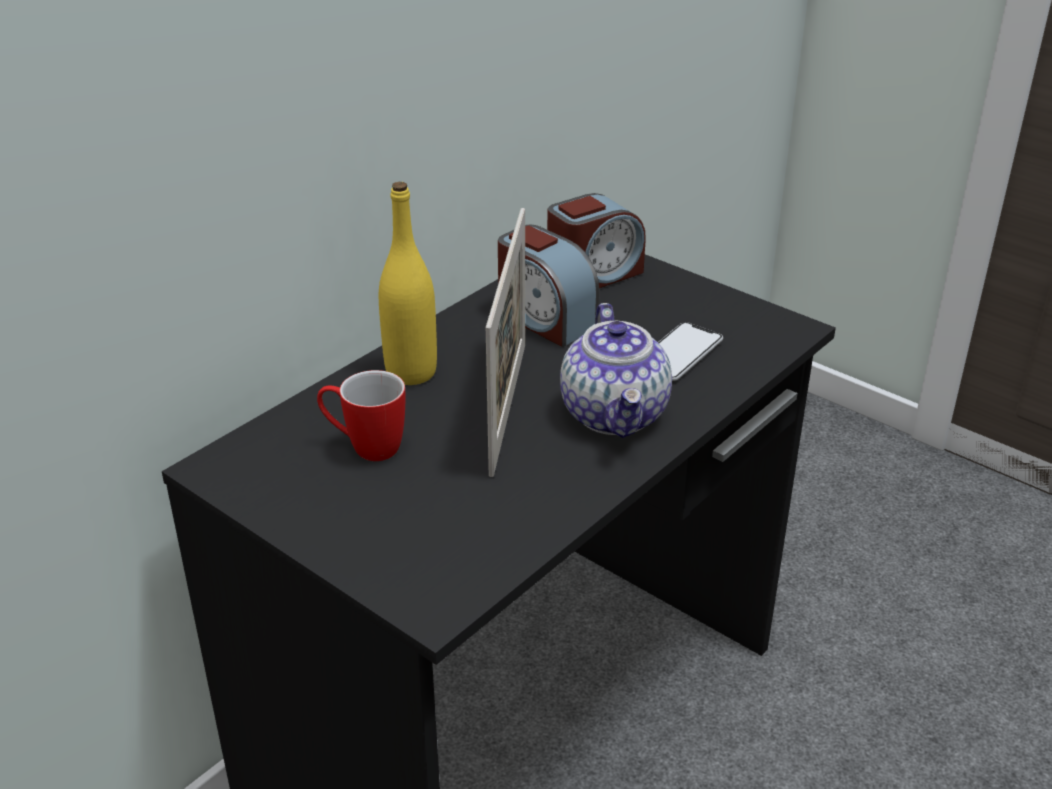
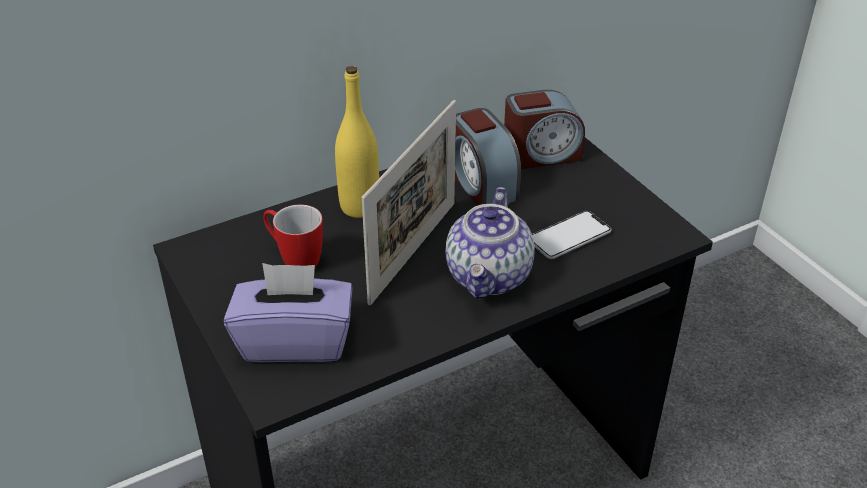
camera: 20 degrees right, 5 degrees up
(423, 538) = (295, 341): none -> purple tissue box

